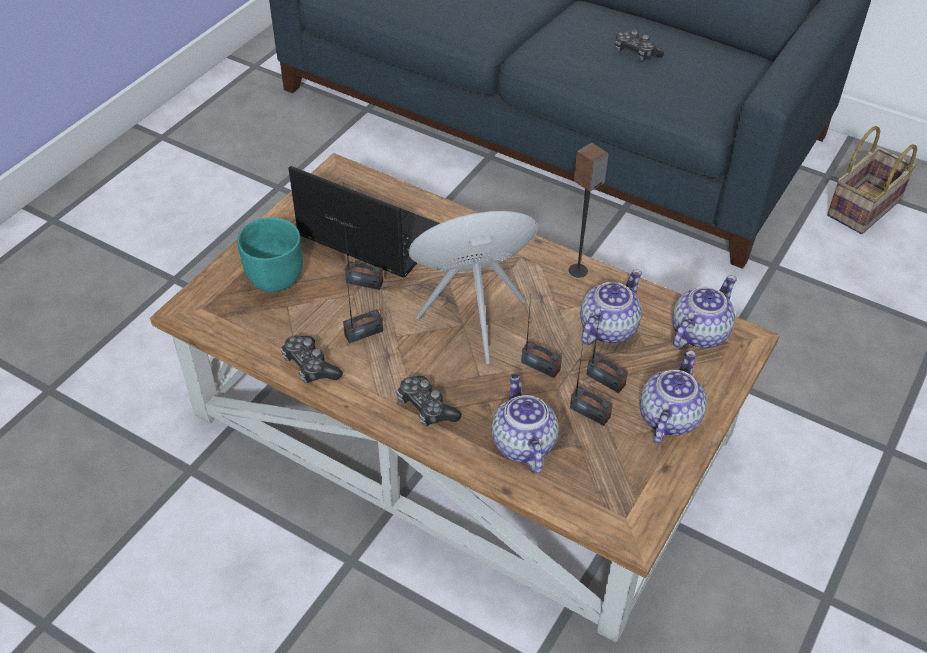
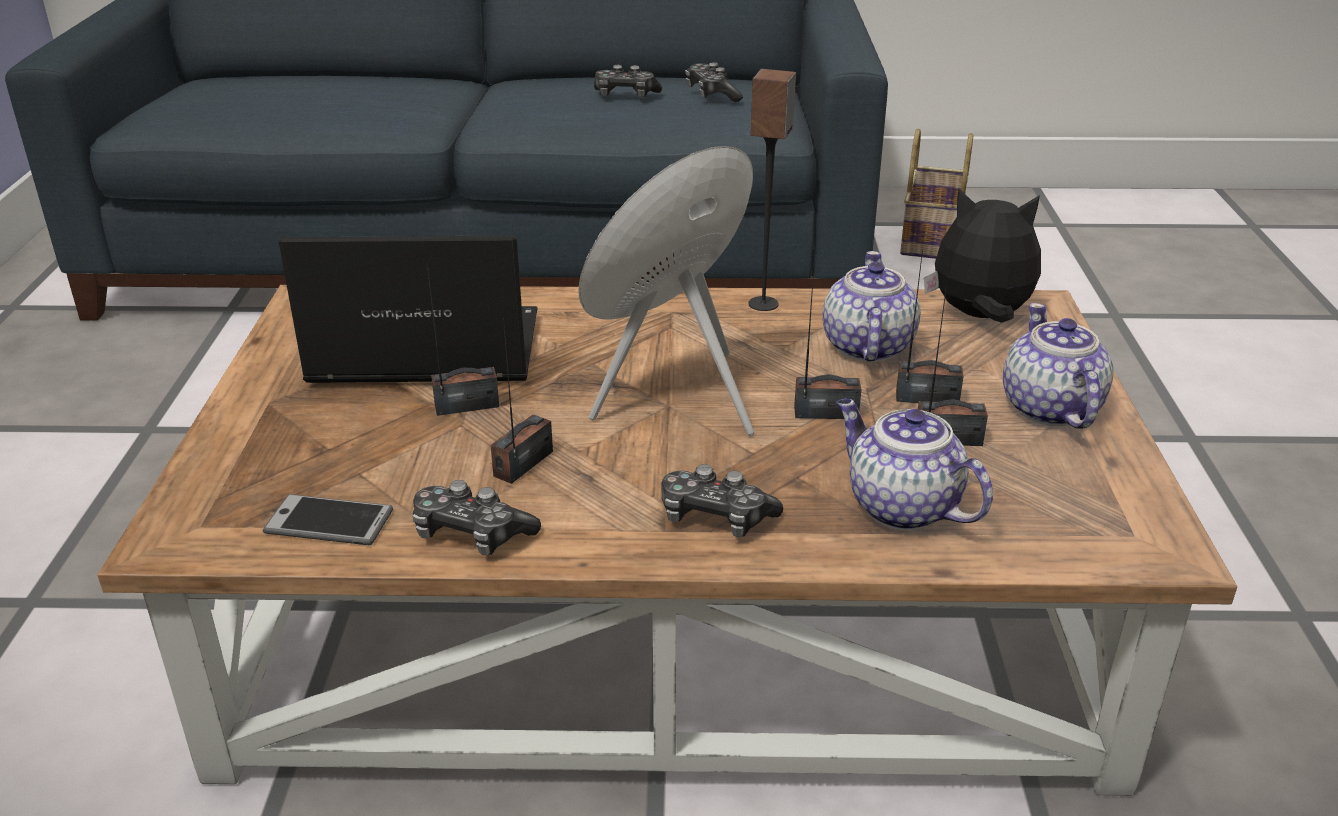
camera: 30 degrees left, 15 degrees down
(256, 330) = (329, 522): none -> phone
(274, 278) = (305, 447): turquoise bowl -> none
(695, 70) = (711, 94): none -> game controller
(698, 333) = (979, 317): teapot -> plush toy

